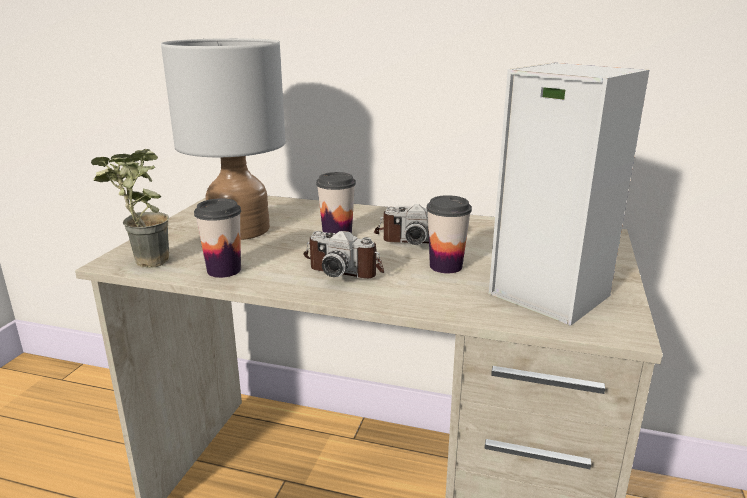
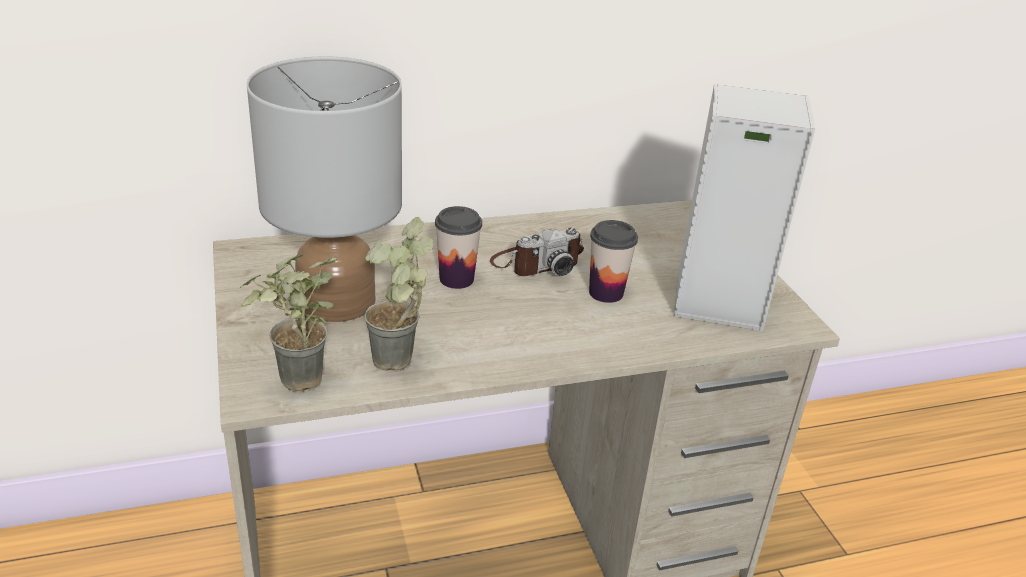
camera: 35 degrees left, 10 degrees up
(224, 270) = (401, 366): cup -> potted plant
(346, 268) = (520, 323): camera -> none

